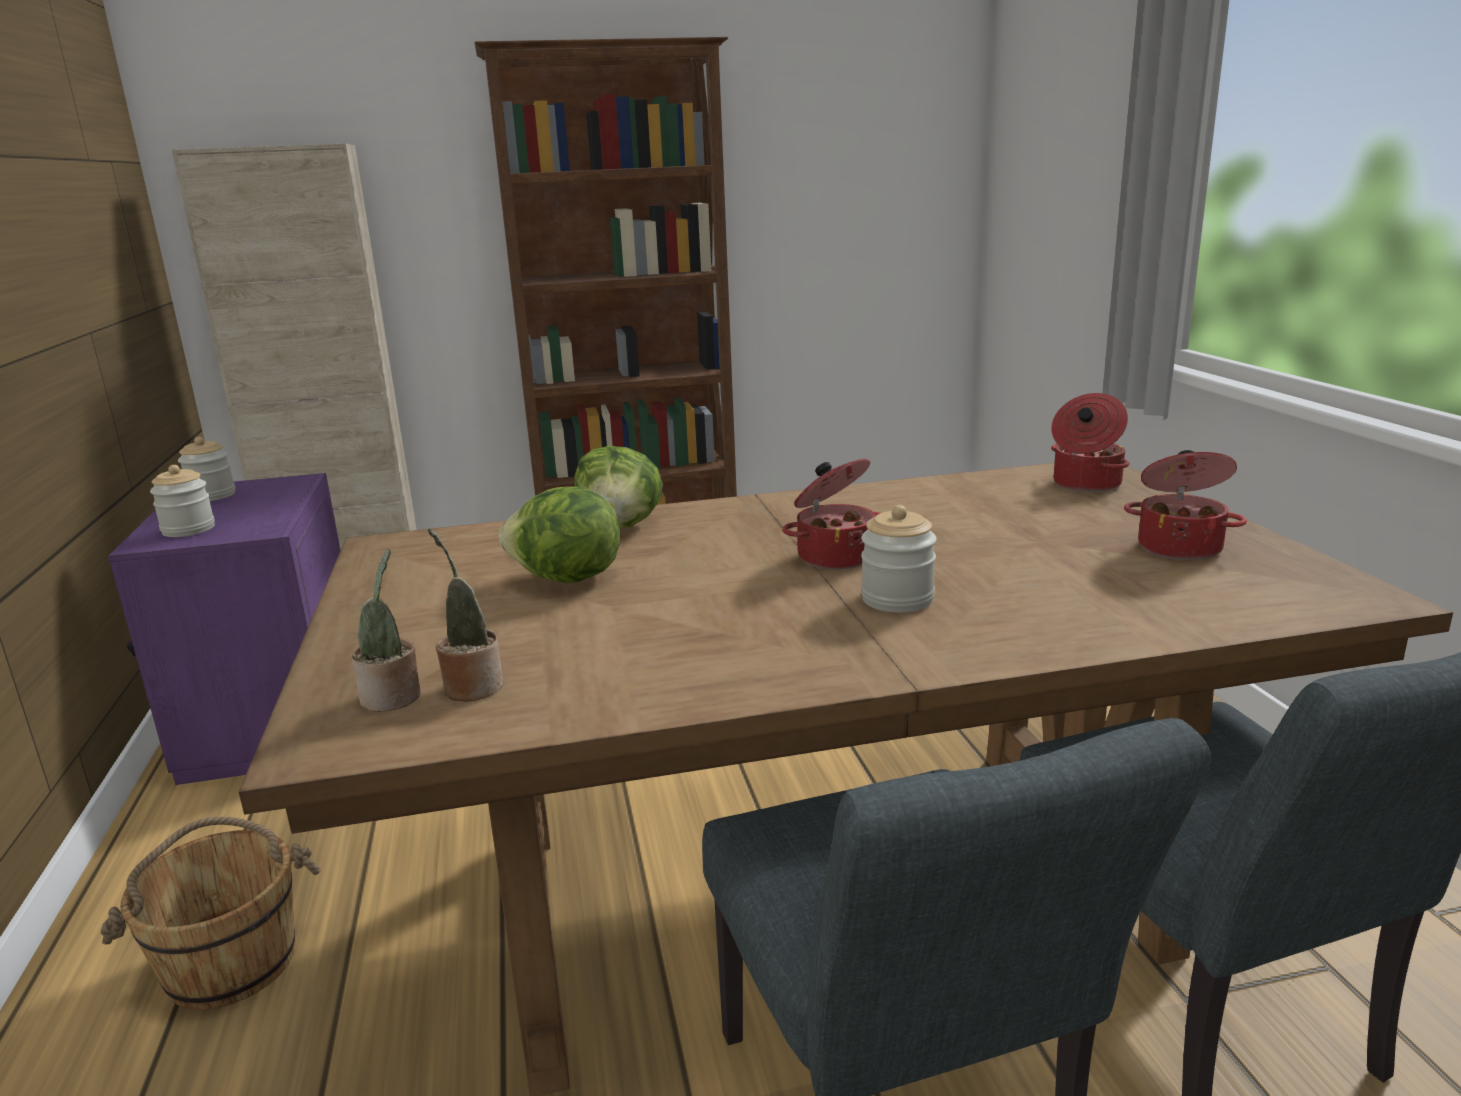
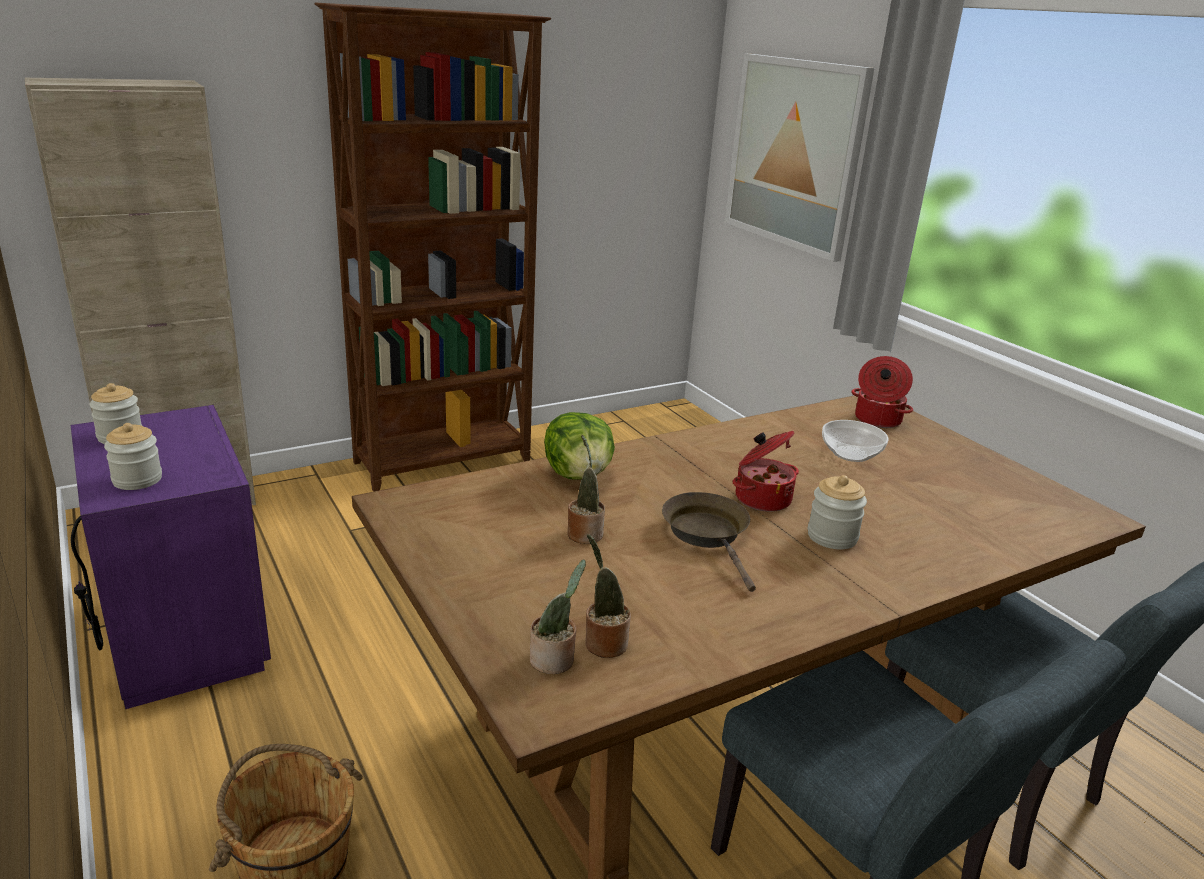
camera: 20 degrees left, 5 degrees up
(567, 580) = (584, 533): lettuce -> potted plant
(723, 589) = (708, 535): none -> brown frying pan
(1010, 516) = (850, 453): none -> bowl
(1064, 181) = (794, 154): none -> picture
(1179, 547) = (971, 479): cooking pot -> none

